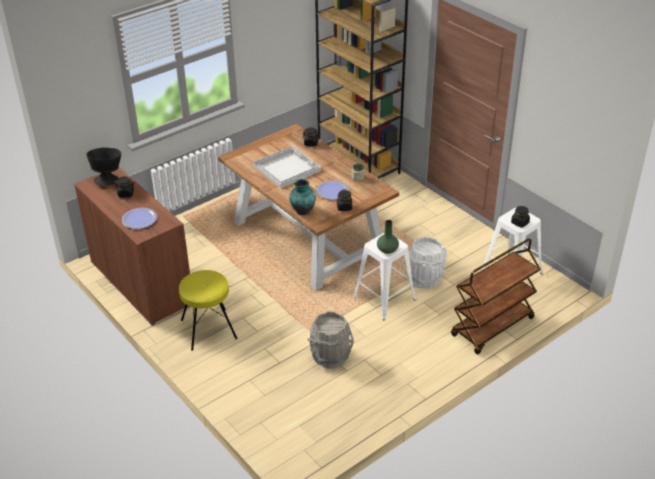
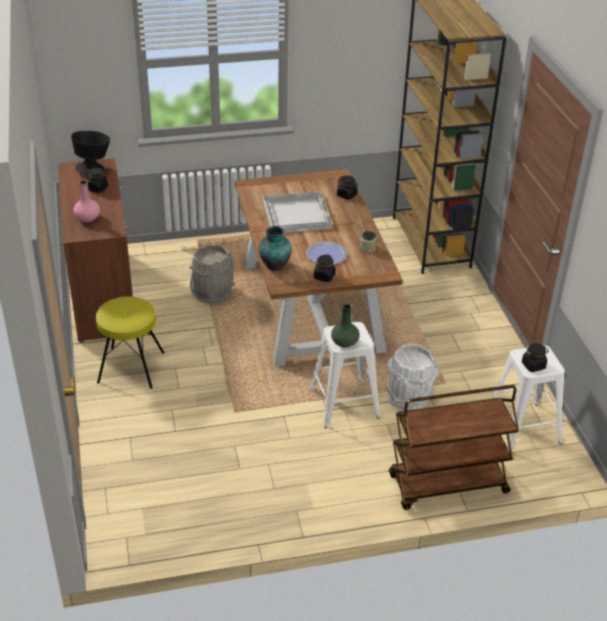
camera: 25 degrees right, 0 degrees up
(139, 219) = (88, 218): plate -> pink vase
(330, 356) = (234, 445): grey bucket -> grey bucket (212, 294)

